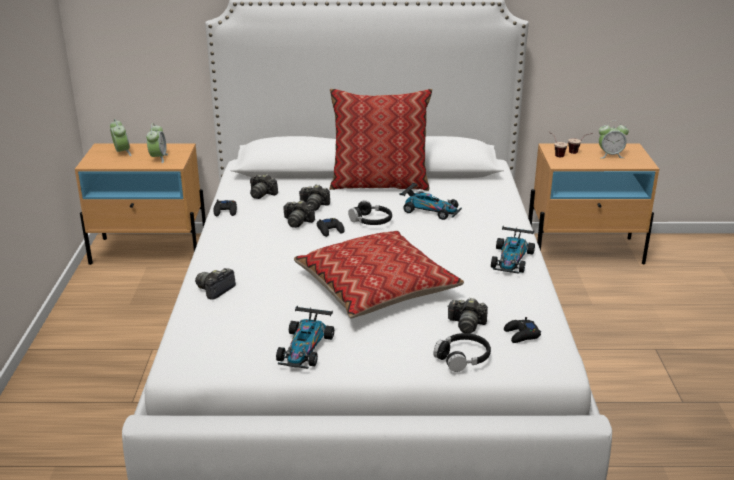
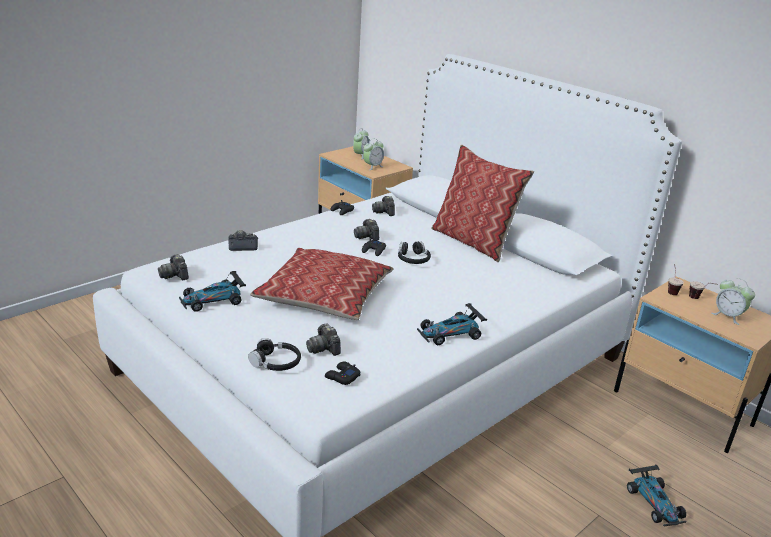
camera: 45 degrees right, 0 degrees up
(314, 205) = (399, 233): camera -> camera (175, 275)
(430, 210) = (469, 274): toy car -> toy car (655, 502)

